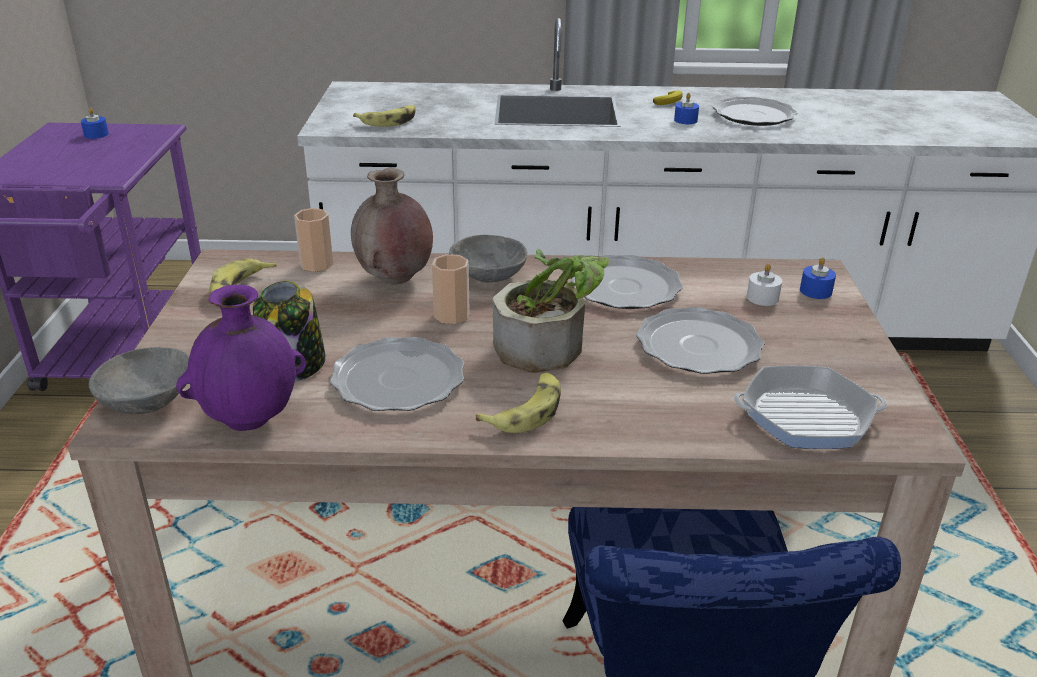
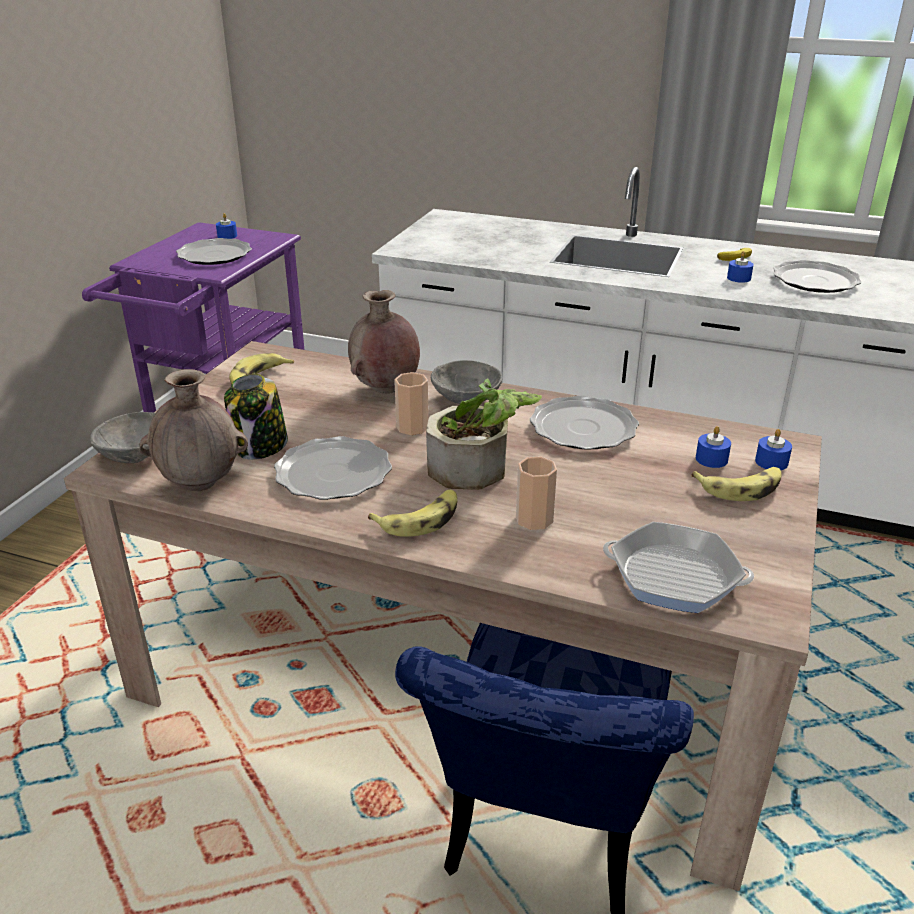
camera: 20 degrees right, 0 degrees up
(251, 420) = (201, 483): purple vase -> brown vase
(316, 264) = (330, 366): cup -> cup (534, 519)
(389, 121) = (457, 249): banana -> banana (740, 488)
(697, 346) = (615, 492): plate -> plate (214, 255)
(762, 297) = (711, 459): white candle -> blue candle

